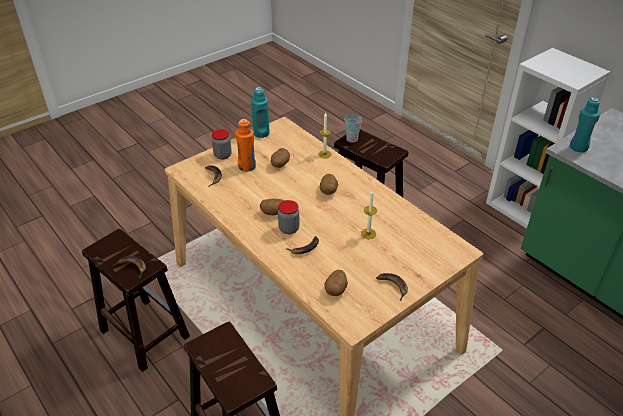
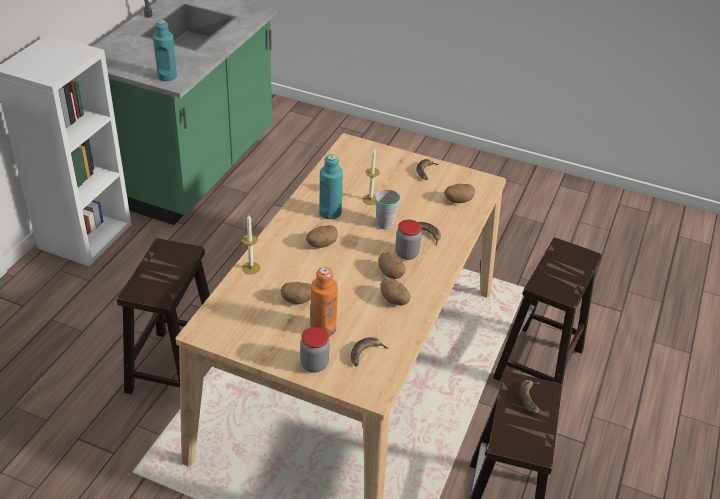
camera: 120 degrees left, 0 degrees up
(246, 204) = (394, 300): none -> potato
(261, 133) = (236, 345): turquoise bottle -> turquoise bottle (330, 213)
(352, 139) = (152, 293): cup -> cup (385, 224)

